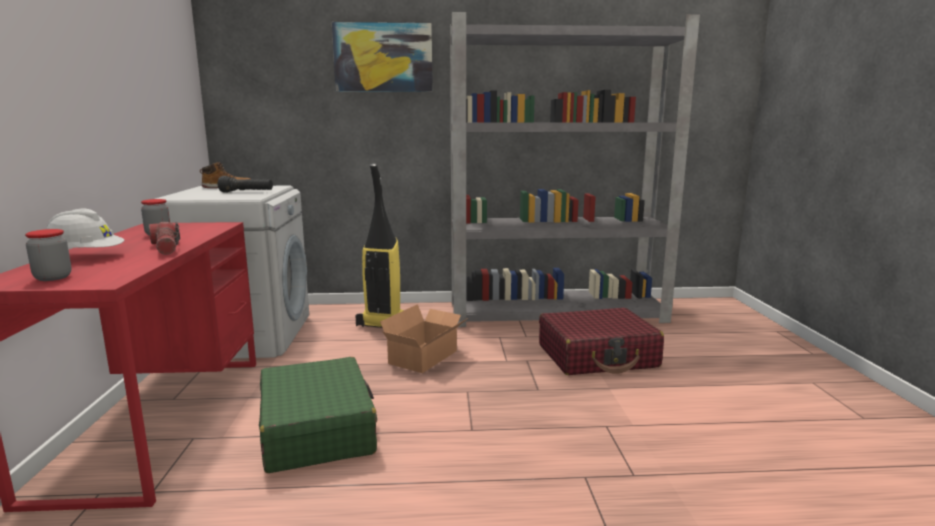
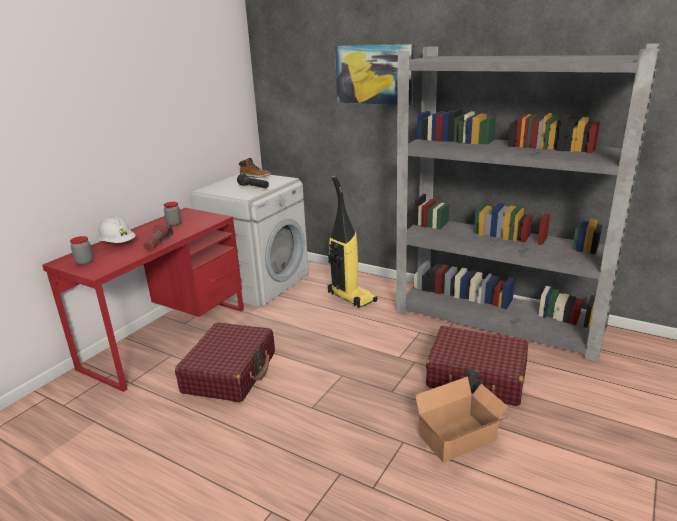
camera: 35 degrees right, 10 degrees up
(317, 429) = (230, 372): green suitcase -> red suitcase
(426, 357) = (347, 335): cardboard box -> cardboard box (460, 438)

